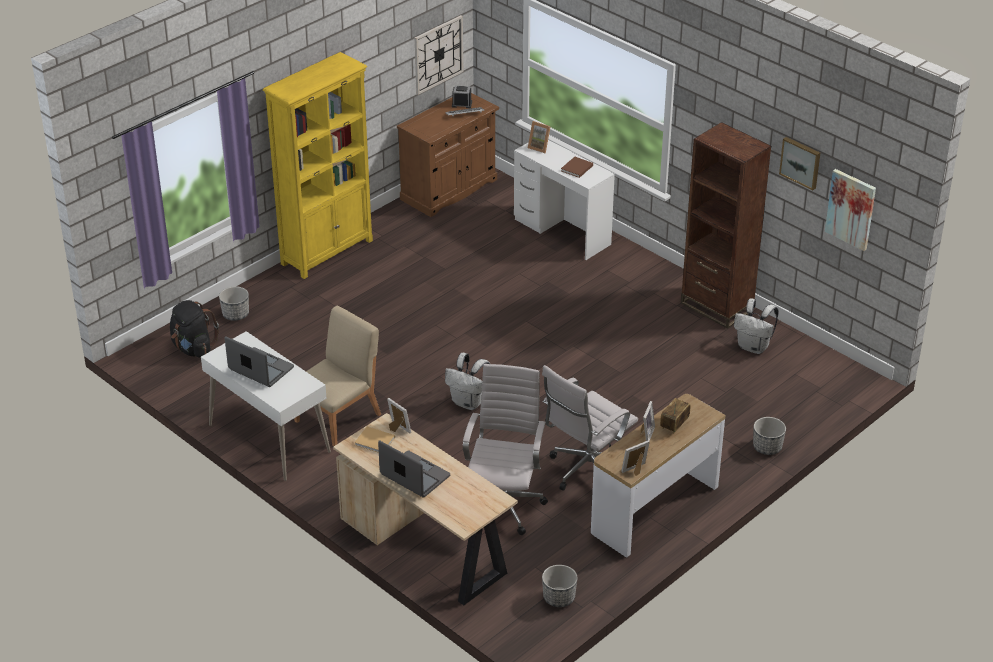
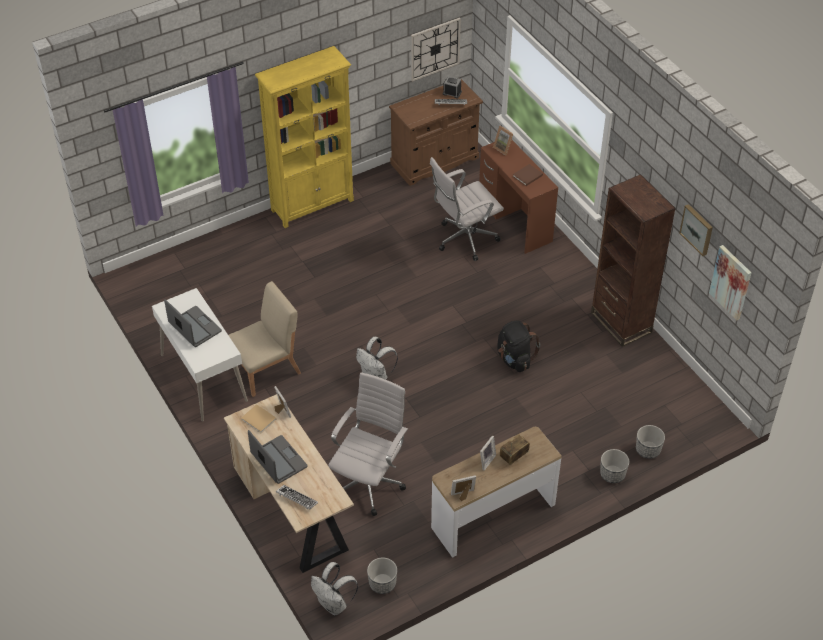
camera: 15 degrees right, 10 degrees up
(193, 348) = (174, 278): black backpack -> black backpack (514, 359)
(235, 314) = (218, 252): planter -> planter (647, 450)
(451, 508) = (296, 499): none -> keyboard
(562, 232) = (515, 221): white desk -> brown desk
(586, 471) = (449, 465): white office chair -> white office chair (464, 240)
(754, 347) = (638, 370): white backpack -> white backpack (334, 604)

